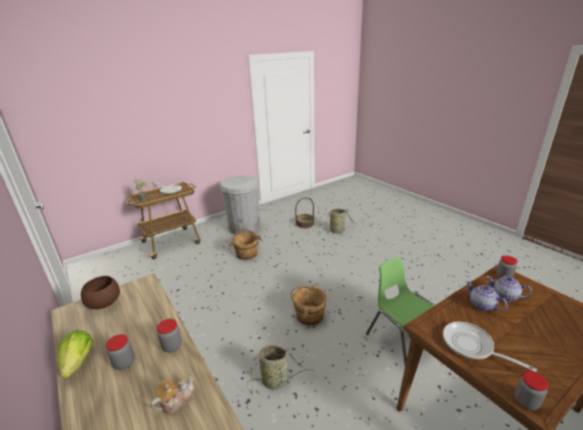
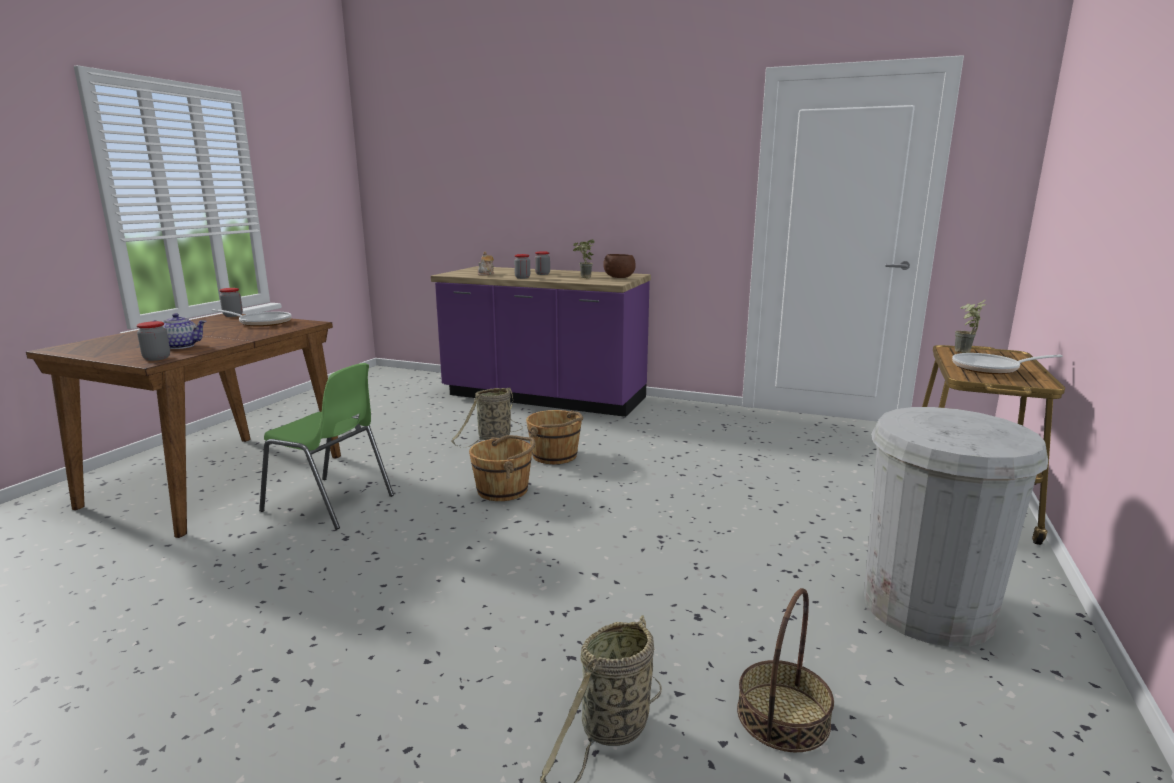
camera: 145 degrees right, 10 degrees down
(79, 362) = (572, 272): lettuce -> none
(127, 317) = (583, 277): none -> potted plant
(246, 253) = (765, 540): brown bucket -> brown bucket (555, 456)
(482, 305) = (224, 338): teapot -> none

